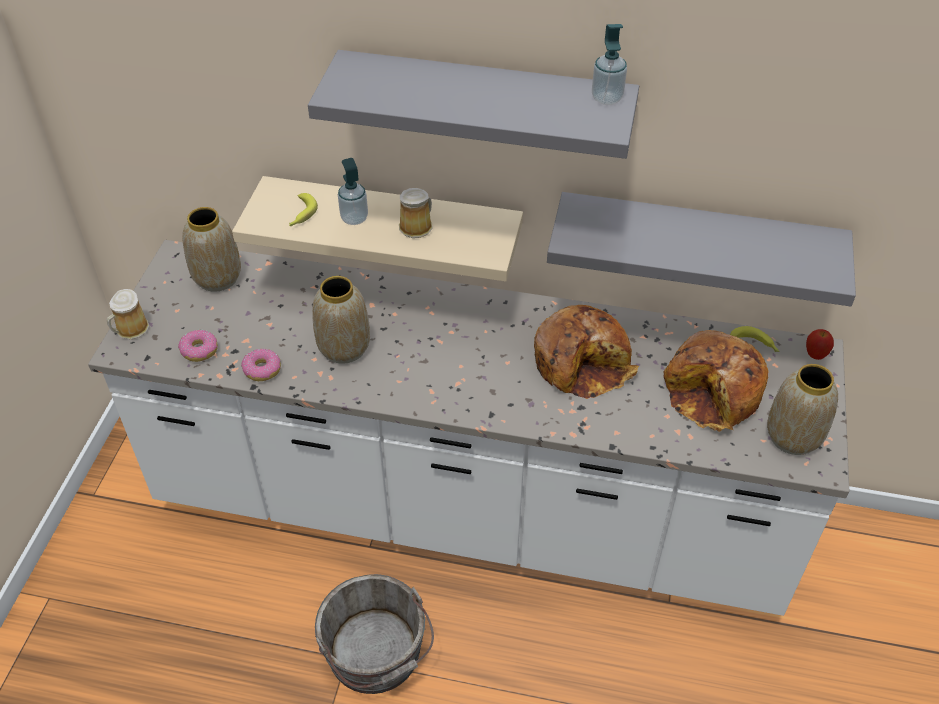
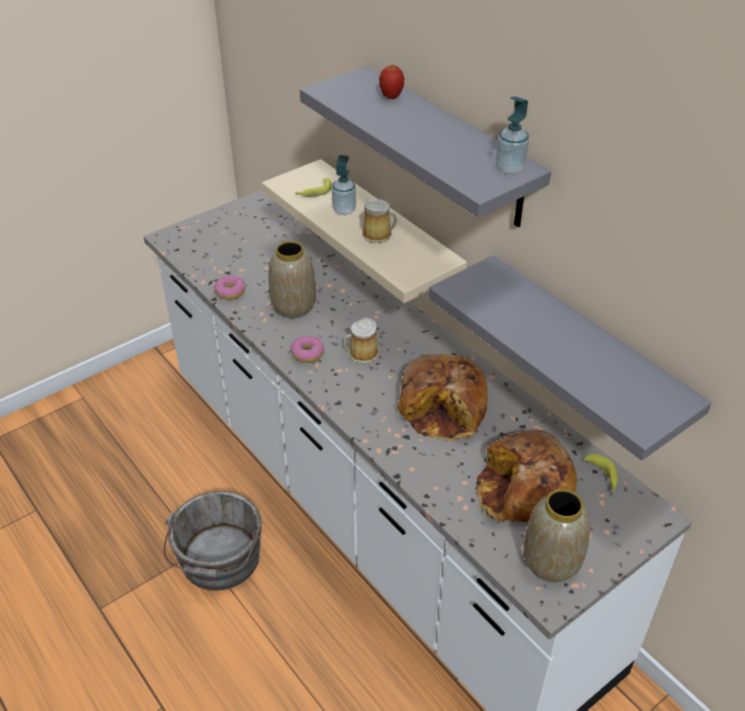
camera: 40 degrees right, 5 degrees down
(130, 329) = (186, 229): mug -> mug (361, 354)
(199, 350) = (208, 261): donut -> donut (307, 354)
(217, 278) = (268, 225): vase -> none
(815, 355) = (648, 517): apple -> apple (391, 97)

